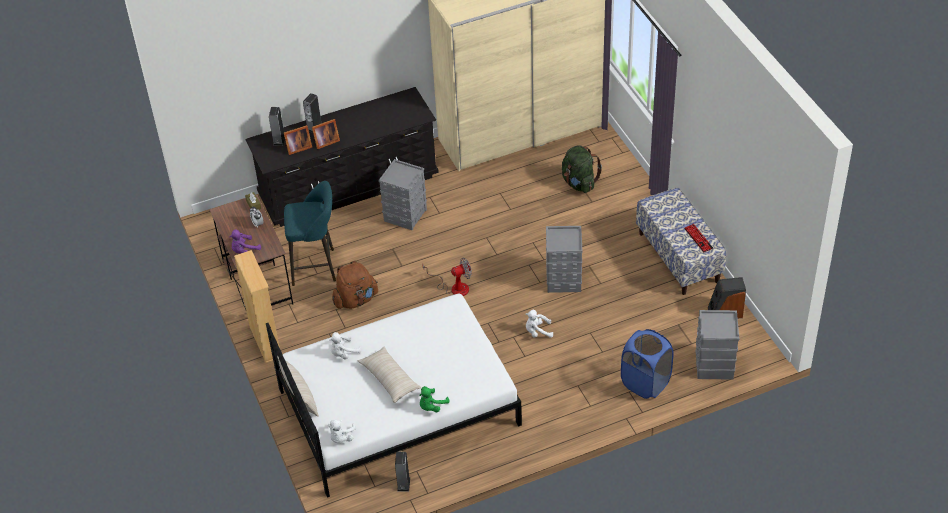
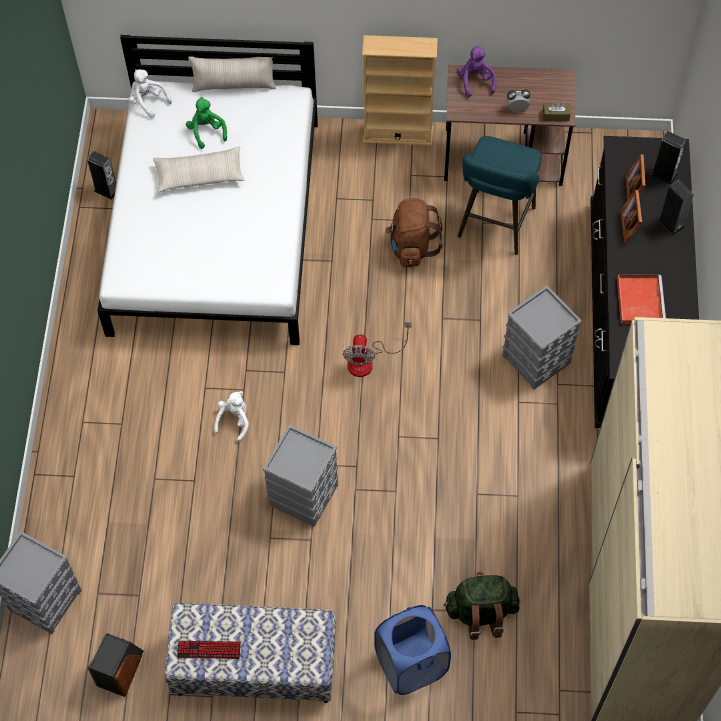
camera: 115 degrees right, 15 degrees up
(343, 353) = (269, 146): white plush toy -> none
(376, 123) = (639, 300): none -> red tray
(431, 406) = (132, 200): green plush toy -> green plush toy (206, 131)
(645, 383) = (73, 502): blue laundry basket -> blue laundry basket (411, 664)

